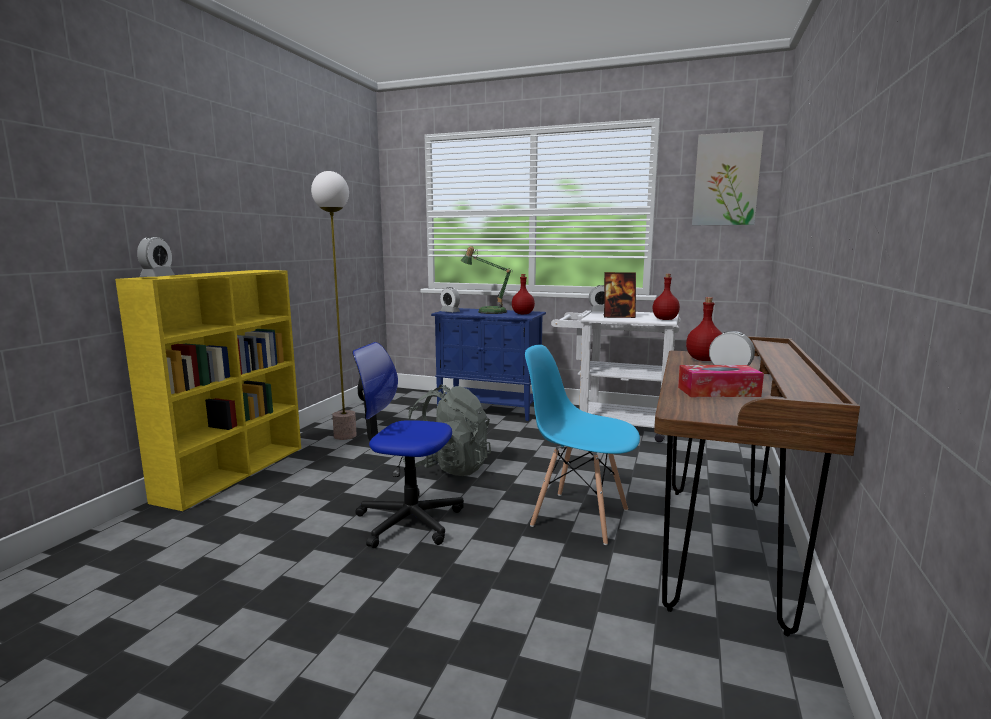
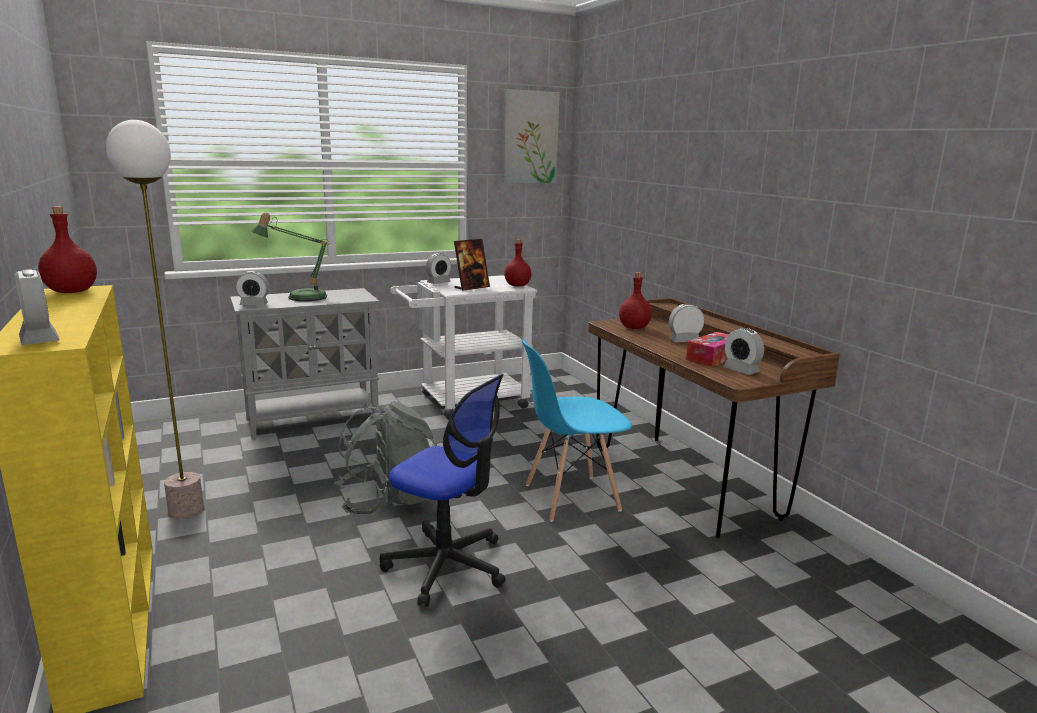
camera: 45 degrees left, 5 degrees up
(409, 520) = (447, 566): office chair -> office chair turned 120 degrees counterclockwise
(490, 409) = (314, 419): blue cabinet -> grey cabinet
(522, 314) = (350, 295): red bottle -> red bottle (70, 292)
(716, 406) = (741, 370): none -> alarm clock

